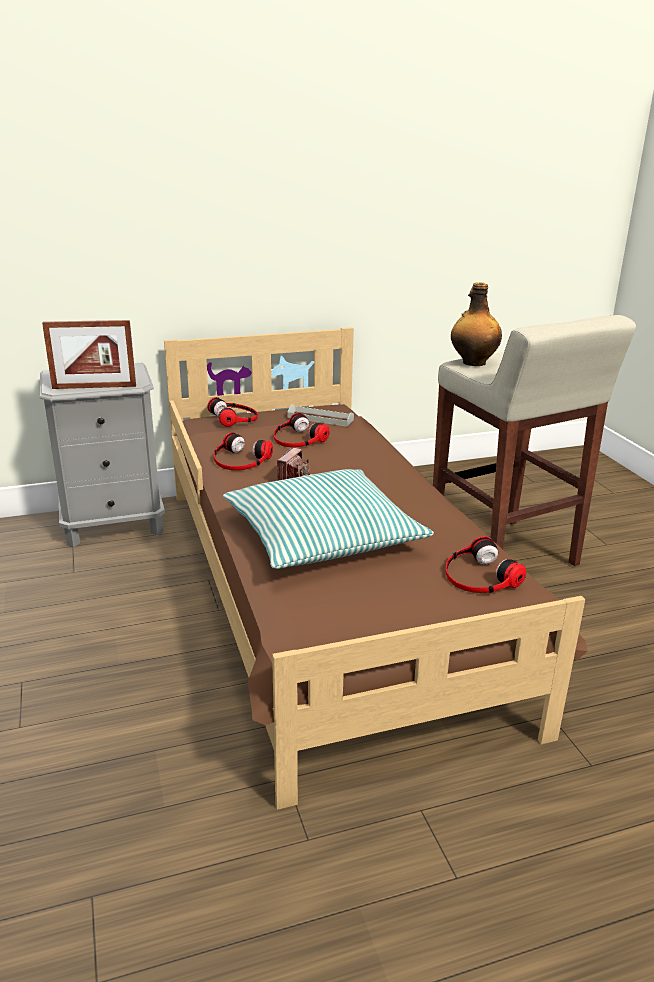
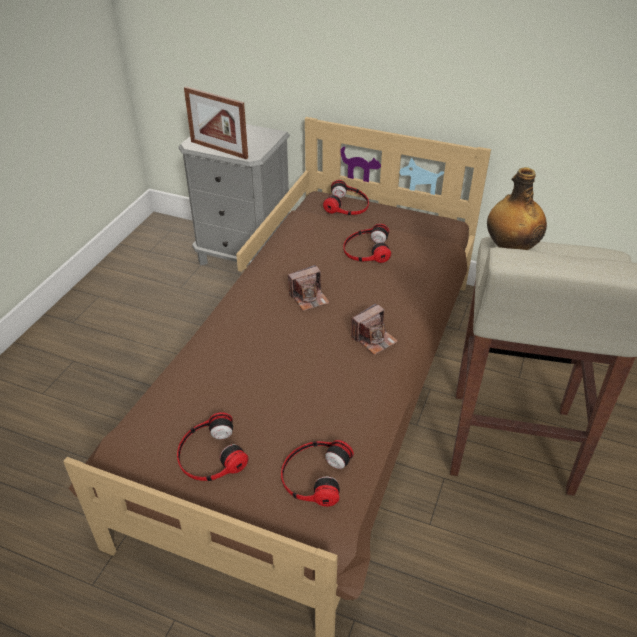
camera: 40 degrees right, 15 degrees up
(240, 460) = (294, 254): headphones -> headphones (210, 455)
(320, 418) = (414, 233): grey tray -> none
(322, 536) = (254, 364): pillow -> none
(391, 485) = (374, 339): none -> camera

